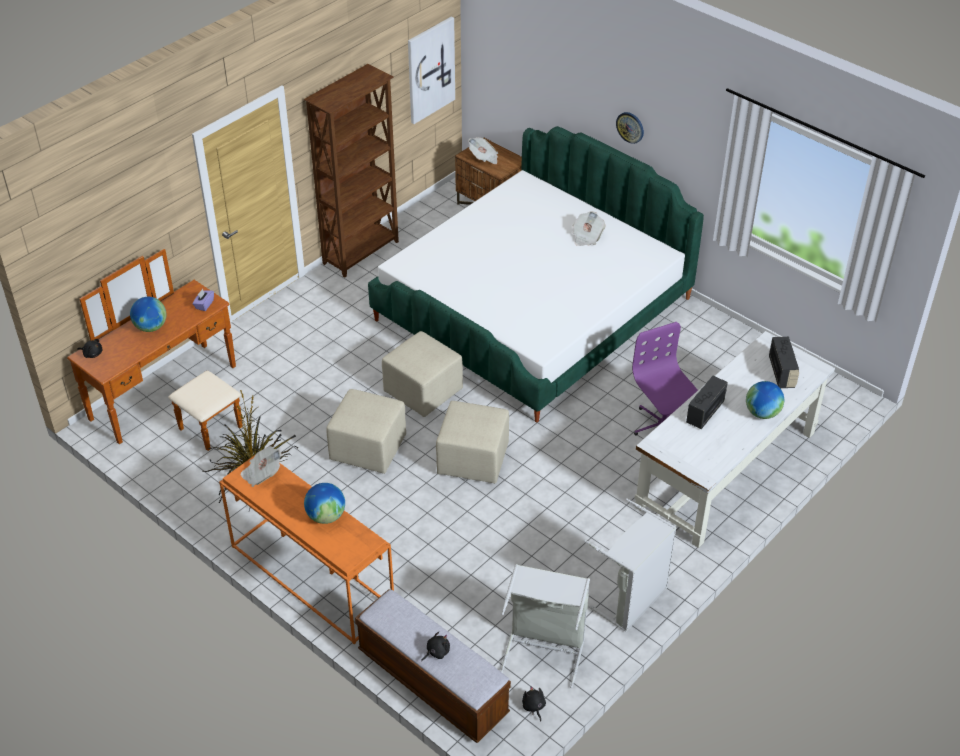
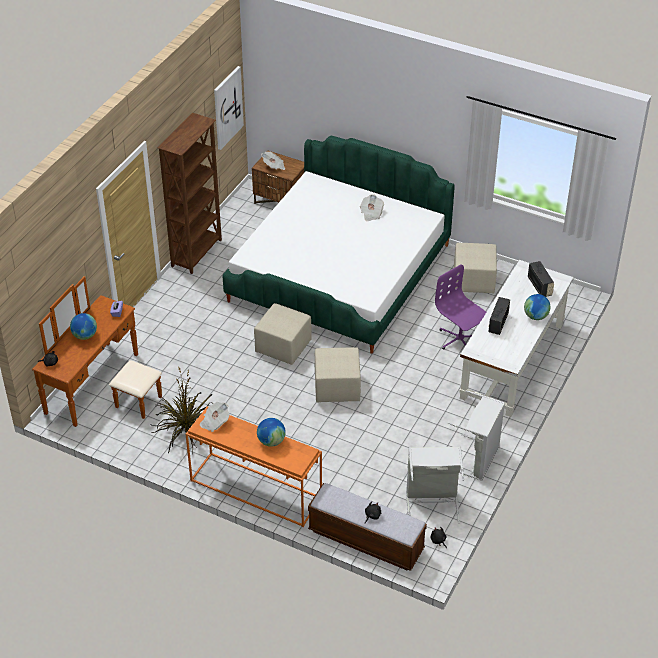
camera: 15 degrees left, 0 degrees up
(367, 449) = (259, 395): beige ottoman -> beige ottoman (473, 281)
(630, 127) = (391, 129): wall clock -> none

